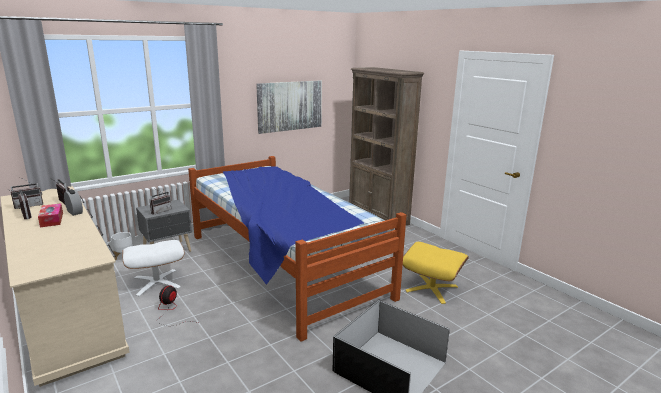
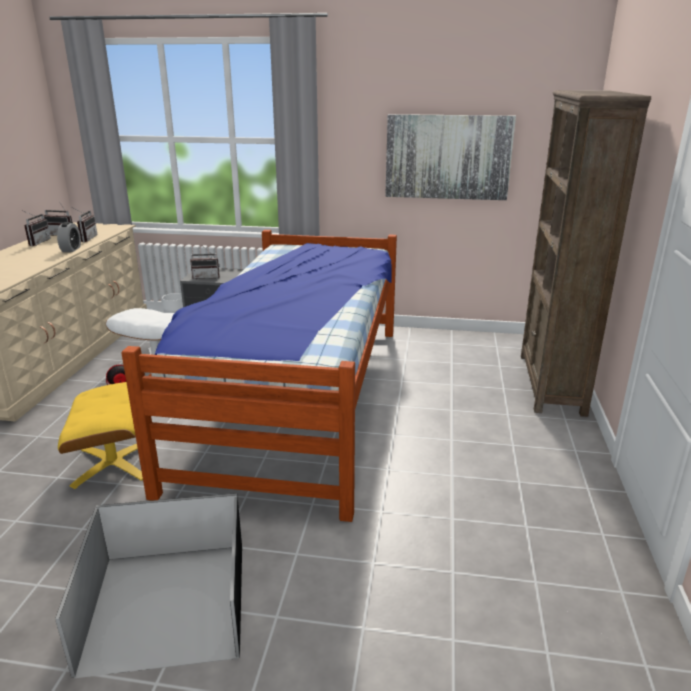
camera: 45 degrees right, 5 degrees up
(52, 220) = (41, 251): tissue box -> none
(432, 288) = (433, 535): yellow ottoman -> yellow ottoman (113, 463)

